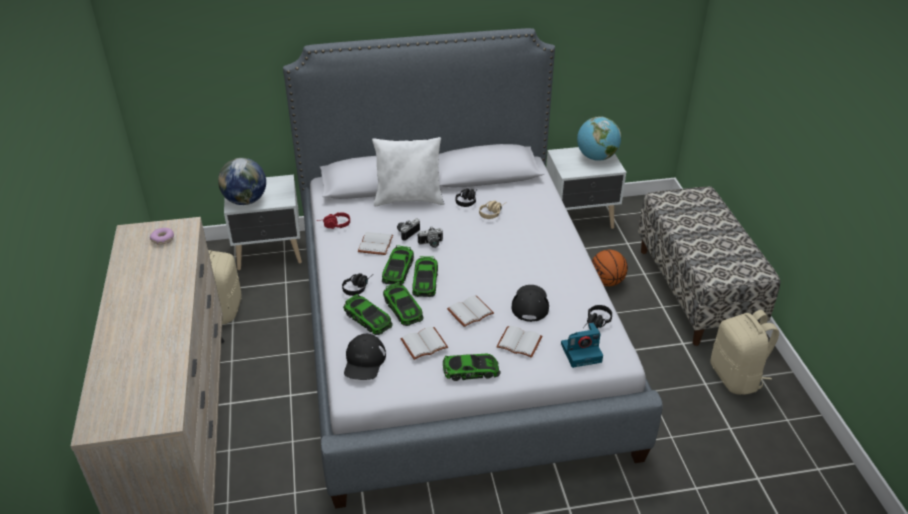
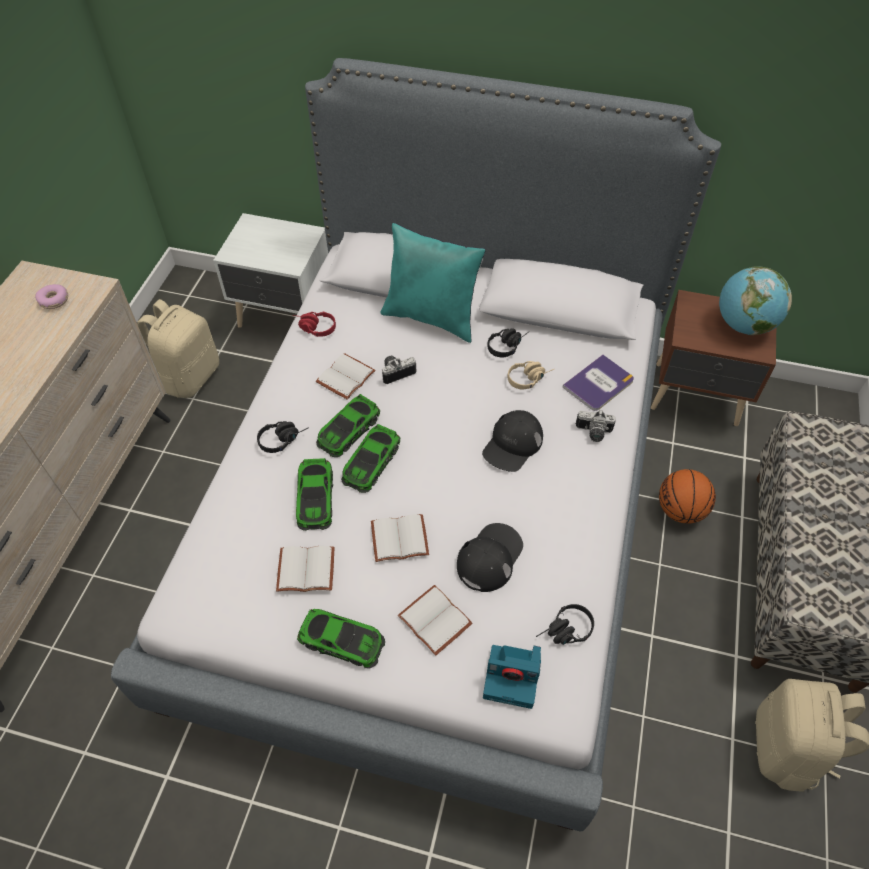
camera: 25 degrees right, 15 degrees up
(245, 201) = (247, 250): globe -> none
(364, 361) = (216, 566): black cap -> black cap (512, 444)
(368, 318) = (262, 497): toy car -> none
(409, 199) = (432, 317): white pillow -> turquoise pillow
(431, 244) = (416, 403): camera -> camera (593, 433)
(535, 204) = (598, 384): none -> book
(580, 220) = (697, 396): white nightstand -> brown nightstand

